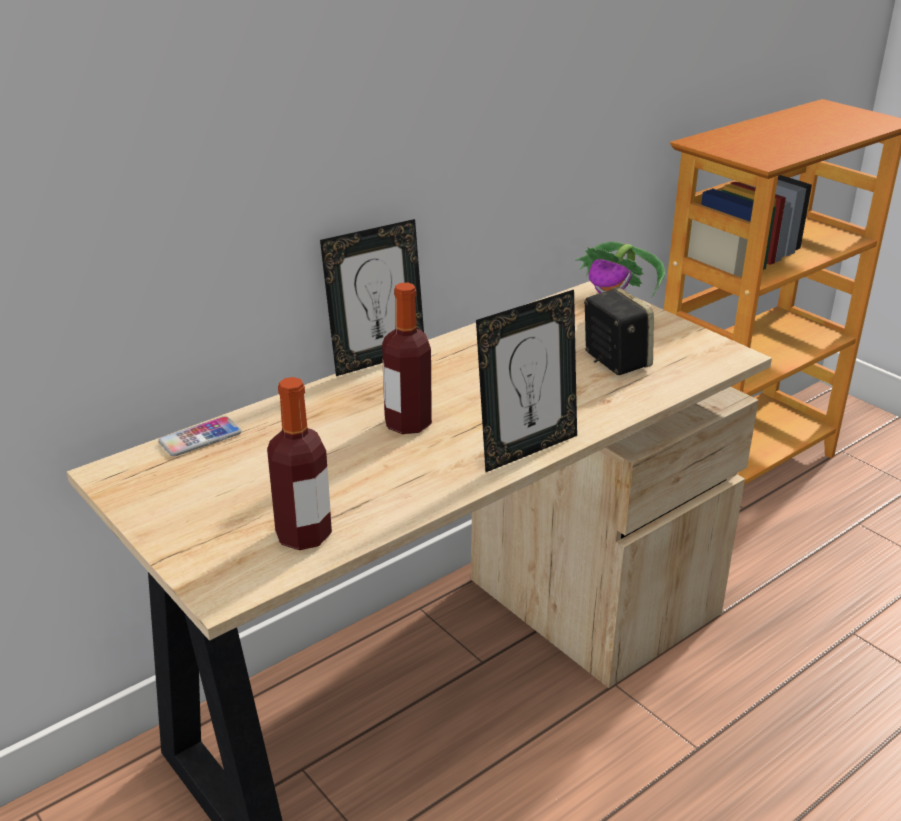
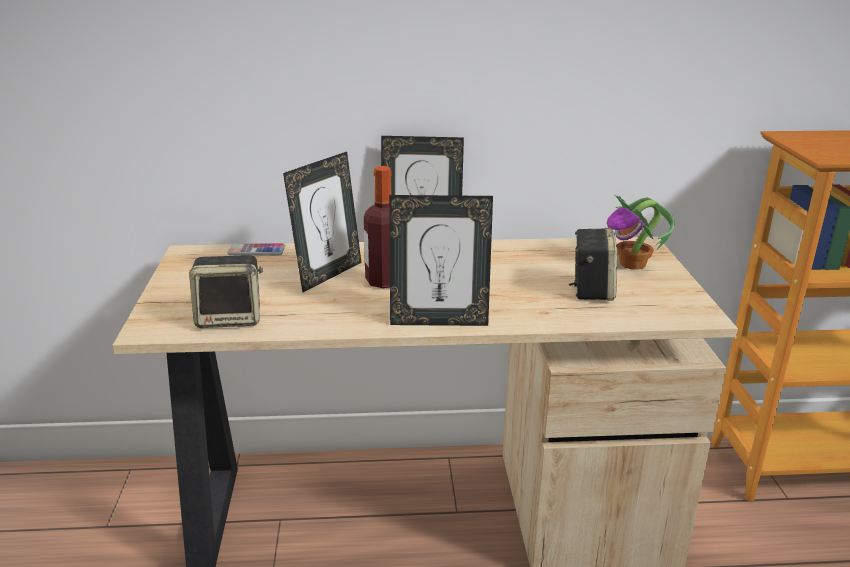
camera: 35 degrees right, 5 degrees down
(303, 535) = (231, 318): bottle -> speaker
(334, 438) = (327, 275): none -> picture frame

